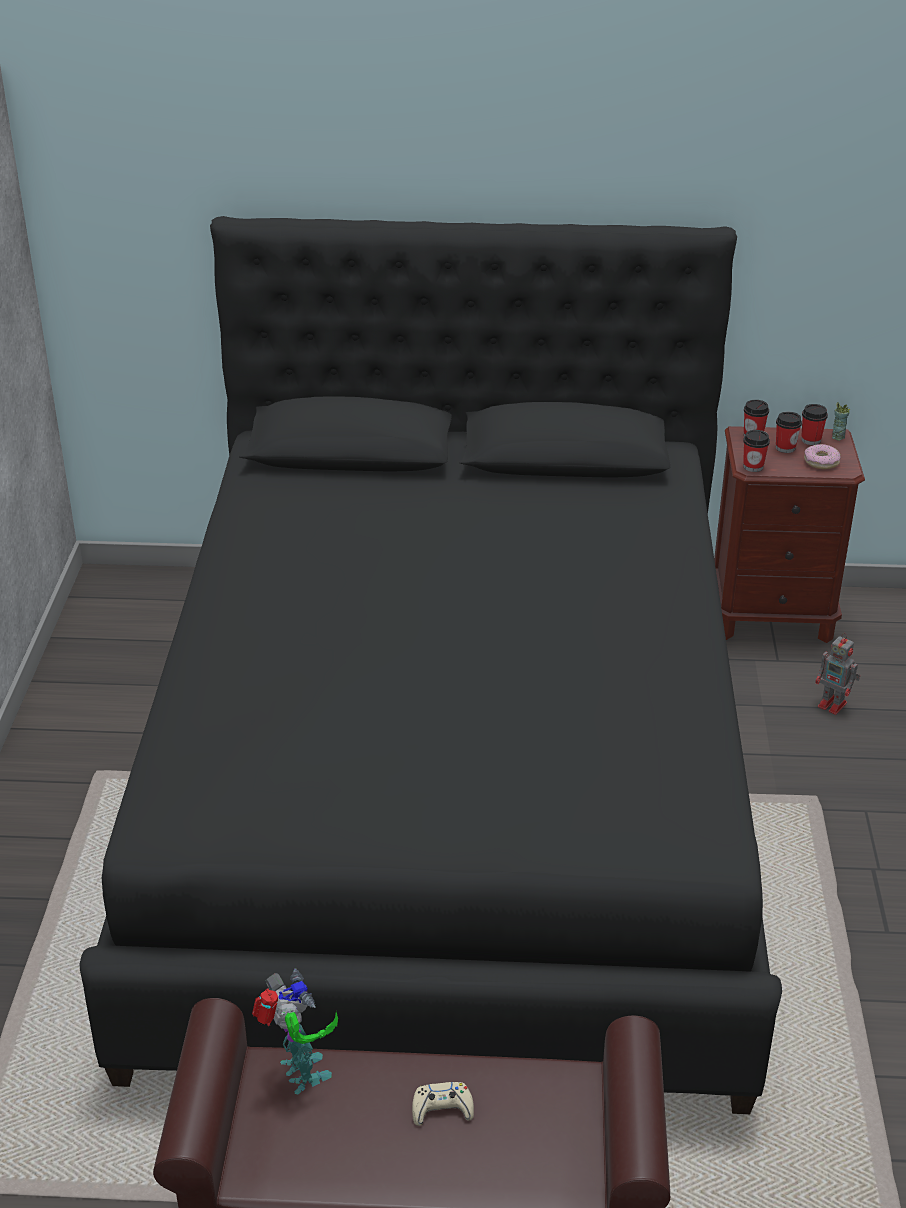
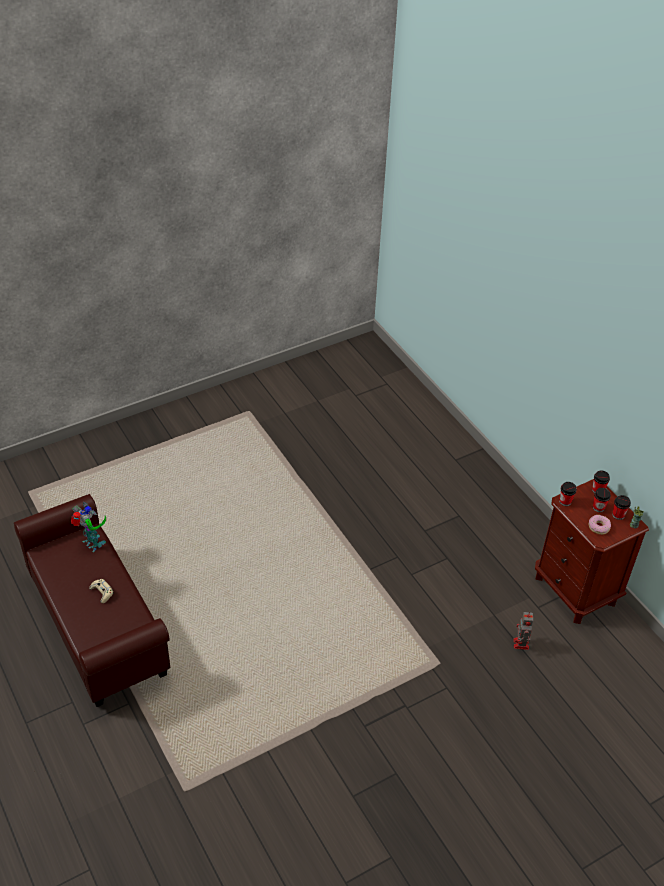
camera: 55 degrees right, 10 degrees up
(300, 1075) = (92, 544): toy robot -> toy robot turned 75 degrees counterclockwise
(454, 792) = (330, 527): black bed -> none

